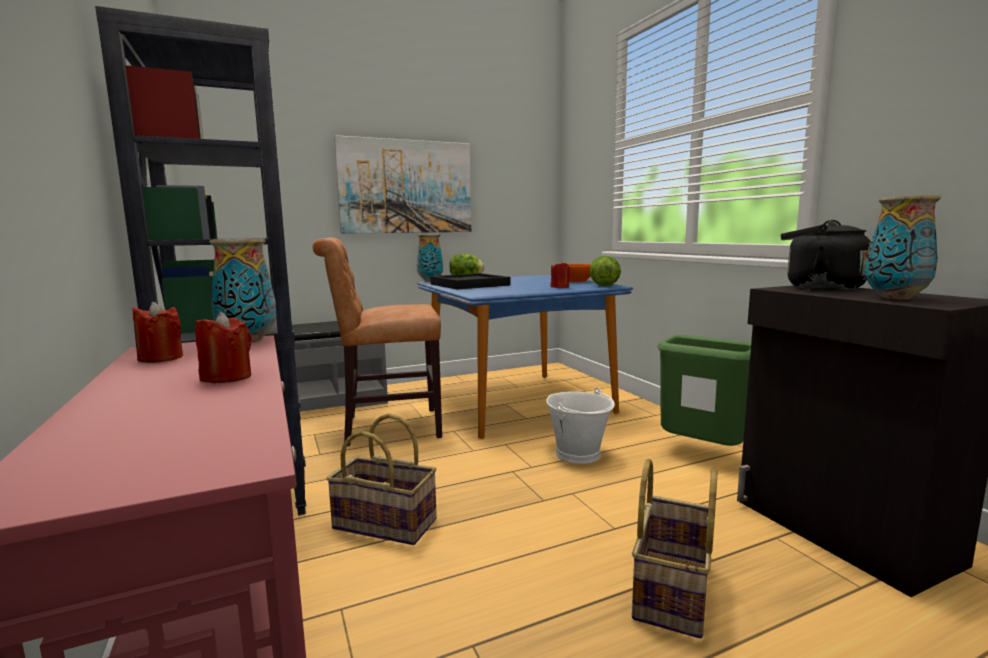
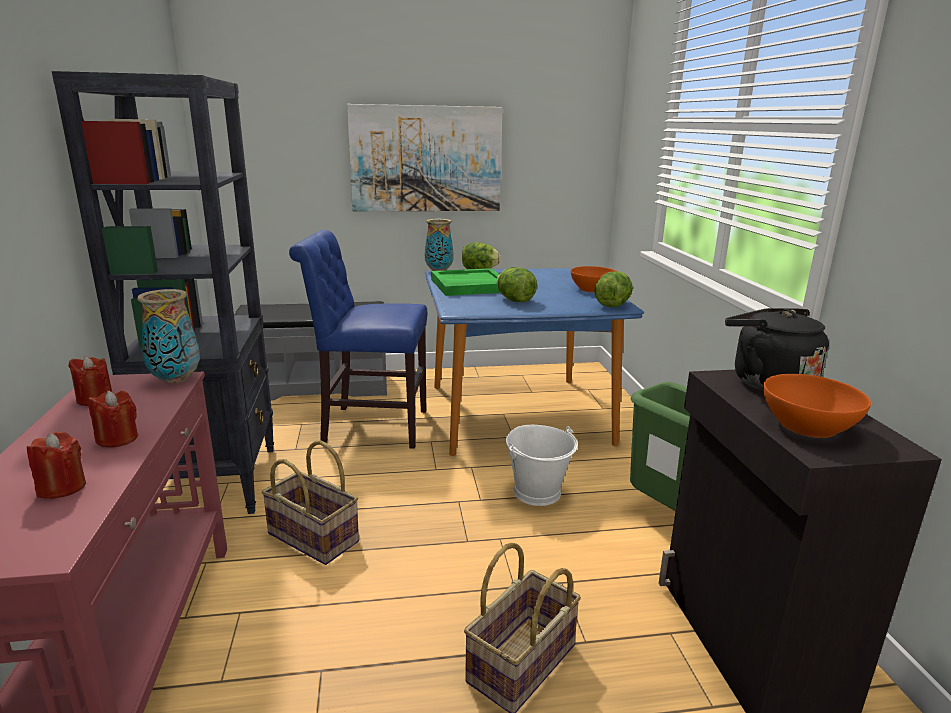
camera: 15 degrees right, 10 degrees up
(386, 427) = (369, 426): brown chair -> blue chair
(469, 285) = (469, 286): black tray -> green tray
(521, 288) = (515, 300): none -> lettuce
(560, 287) = (557, 304): red candle -> red candle (62, 488)
(896, 298) = (808, 426): vase -> orange bowl

